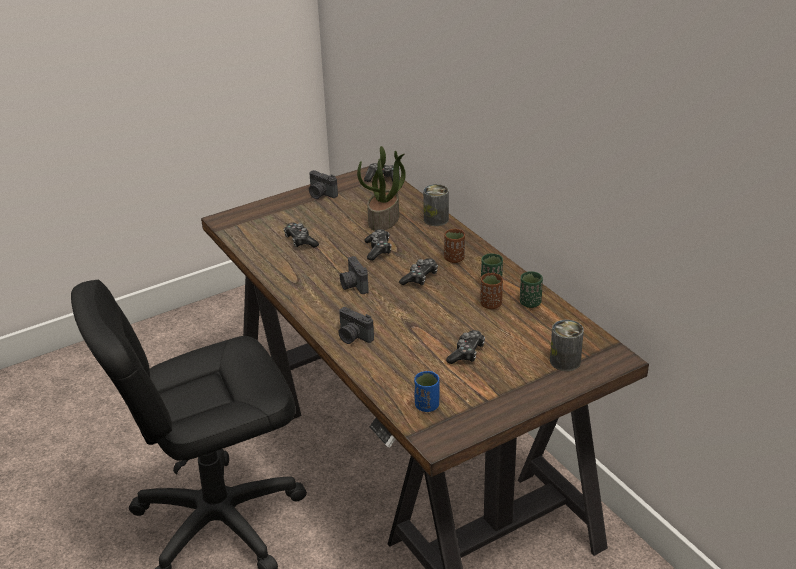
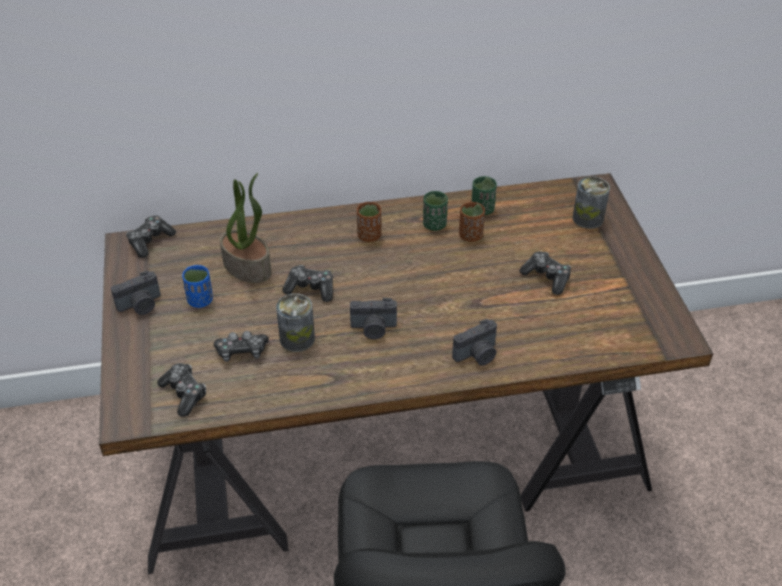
camera: 70 degrees left, 10 degrees up
(420, 278) = (391, 272): game controller -> game controller (184, 393)
(427, 406) = (623, 330): blue cup -> blue cup (200, 300)
(436, 219) = (278, 226): can -> can (297, 339)

